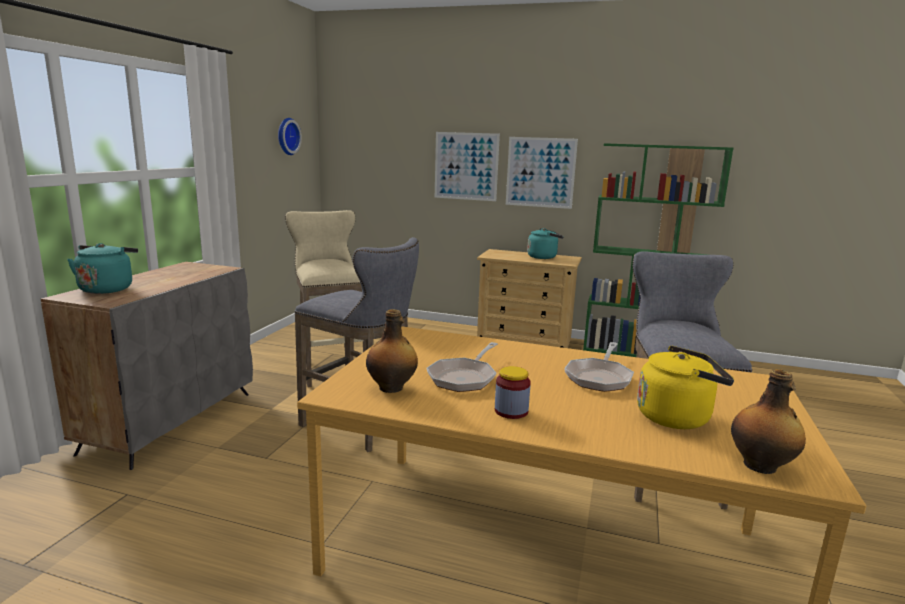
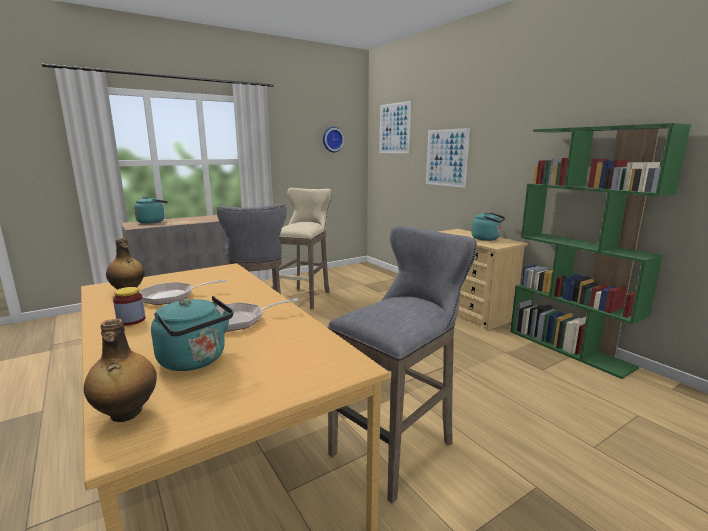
camera: 40 degrees right, 0 degrees up
(540, 172) = (498, 161): picture -> picture (394, 128)
(677, 417) = (195, 360): yellow kettle -> turquoise kettle

